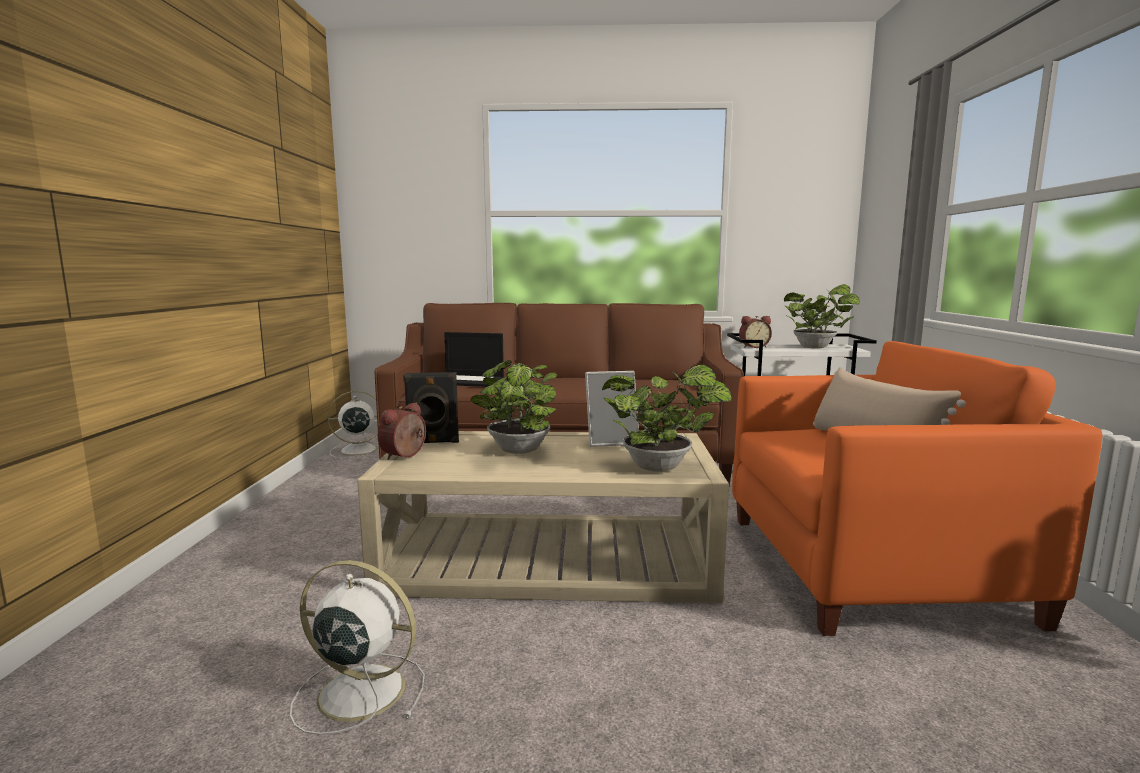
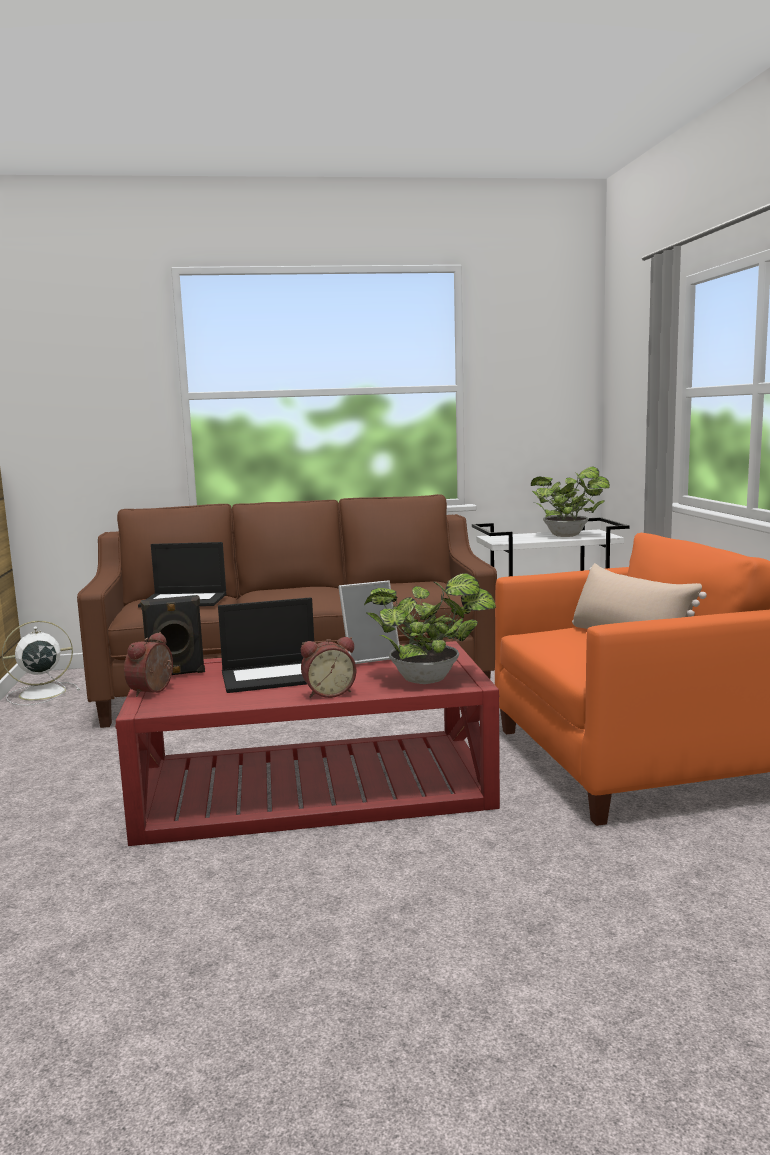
camera: 10 degrees left, 0 degrees up
(358, 691) = (161, 928): white fan -> none
(517, 451) = (274, 676): potted plant -> laptop
(548, 557) = (313, 786): beige coffee table -> red coffee table
(753, 347) = (502, 539): alarm clock -> alarm clock (328, 693)

